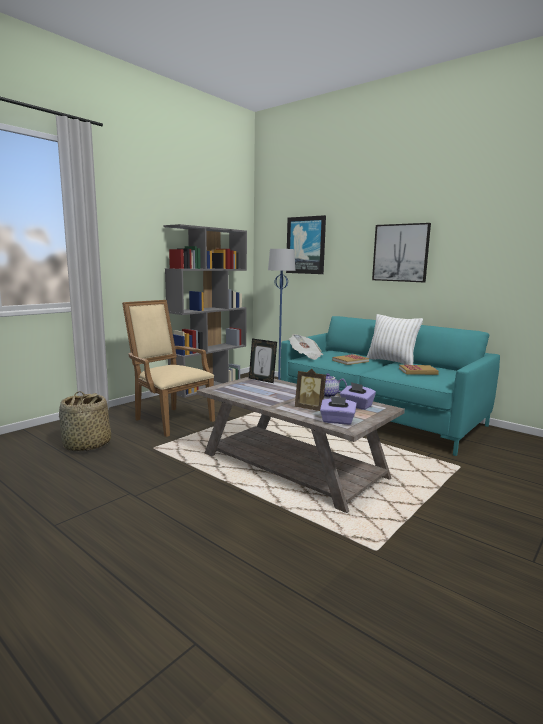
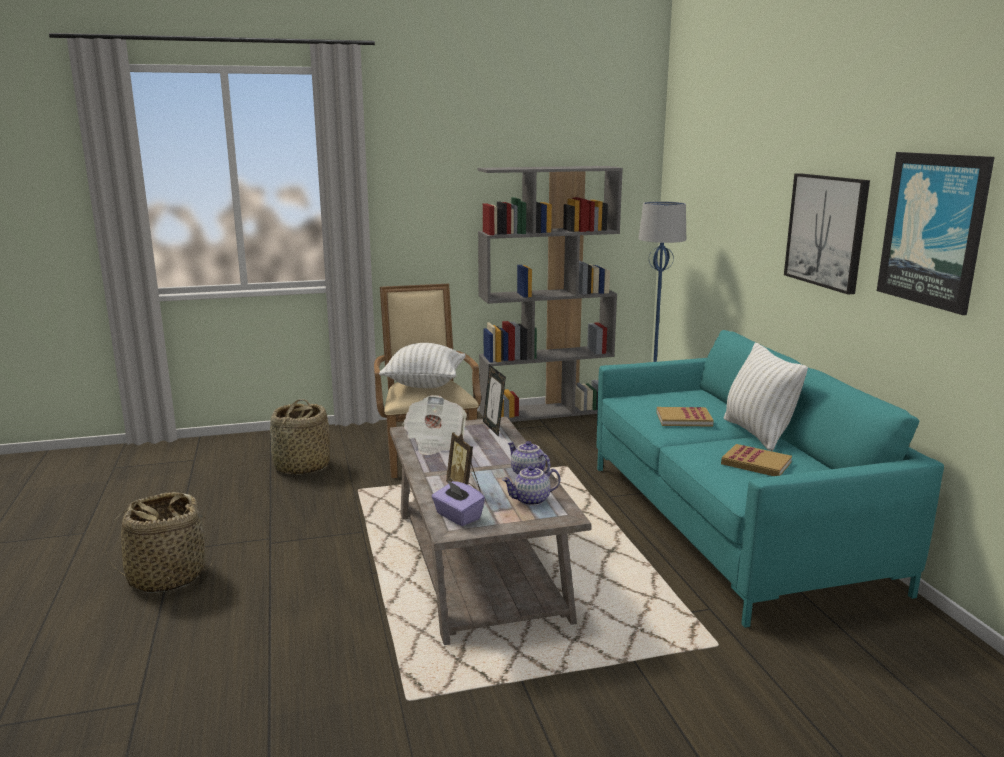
camera: 35 degrees right, 5 degrees up
(77, 545) = (167, 577): none -> basket
(170, 368) = (424, 384): none -> white pillow
(305, 356) = (633, 396): newspaper -> newspaper (435, 442)
(306, 245) = (715, 195): picture -> picture (933, 230)
(356, 406) = (531, 500): purple tissue box -> teapot

